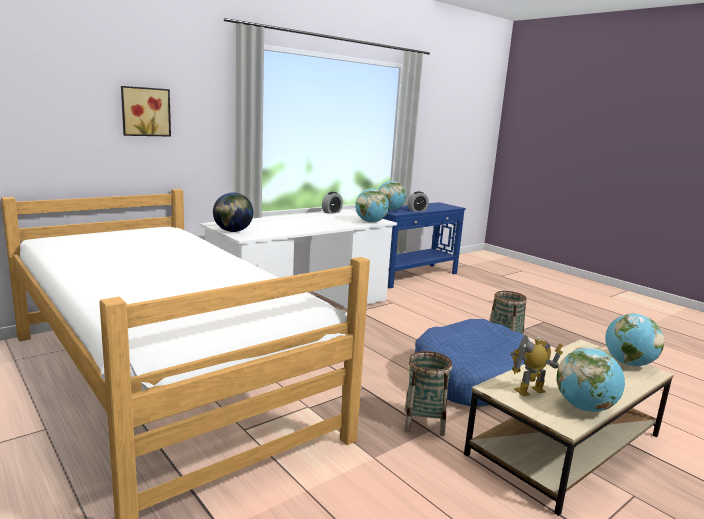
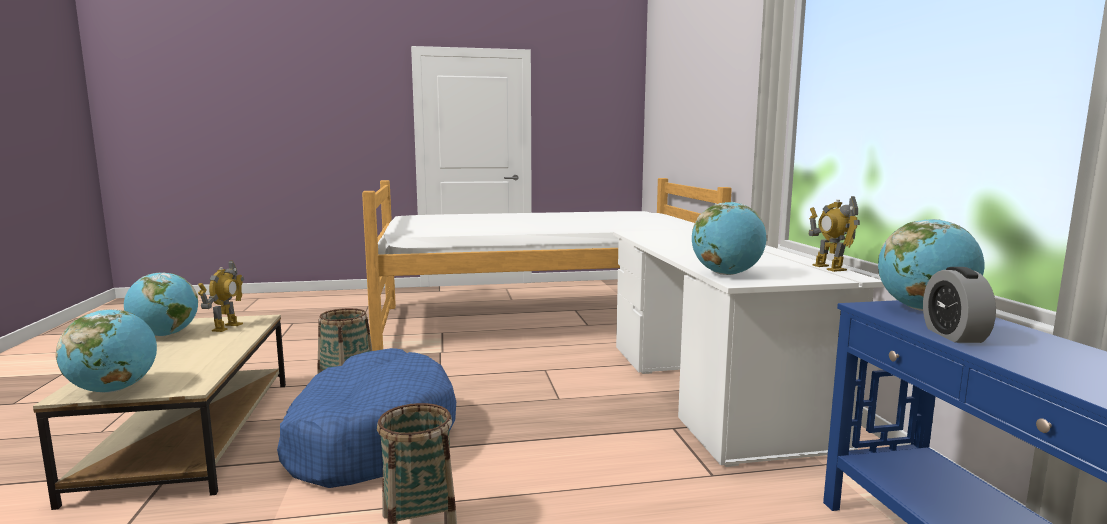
camera: 120 degrees right, 5 degrees down
(145, 111) = (723, 97): picture -> none
(233, 231) = (662, 232): globe -> none
(331, 212) = (828, 268): alarm clock -> toy robot

